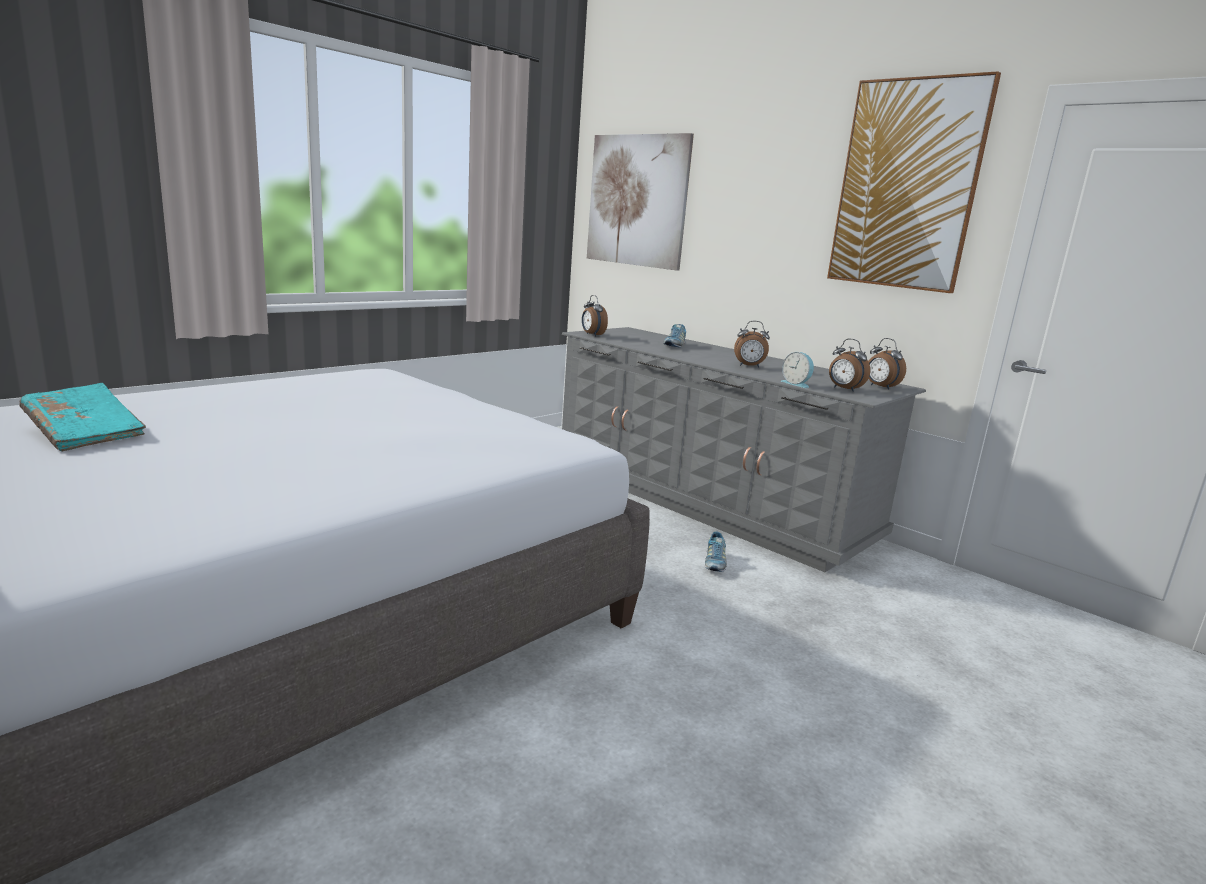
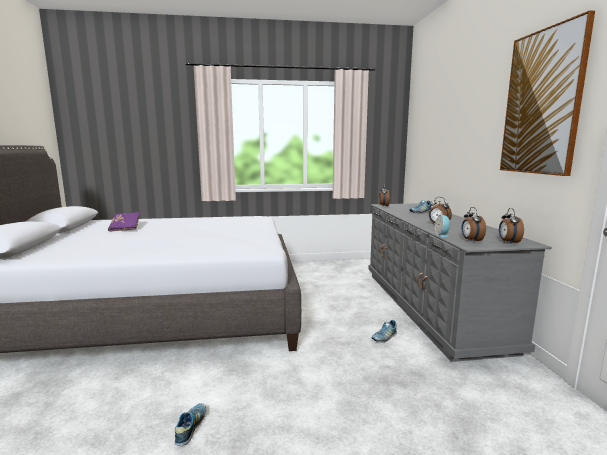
camera: 40 degrees right, 5 degrees down
(85, 433) = (125, 227): turquoise book -> purple book
(637, 201) = (426, 133): picture -> none
(662, 815) = (191, 428): none -> shoe

